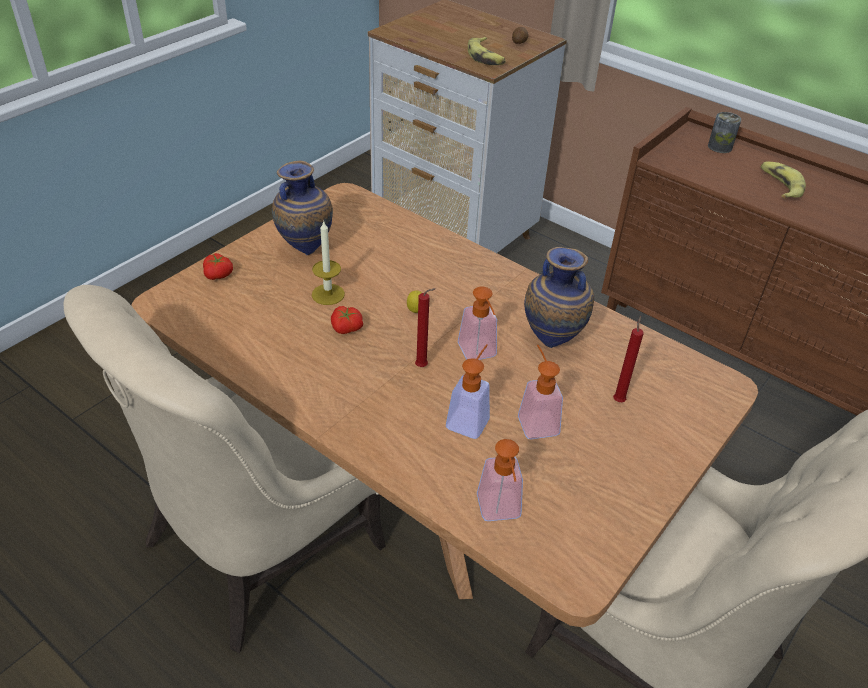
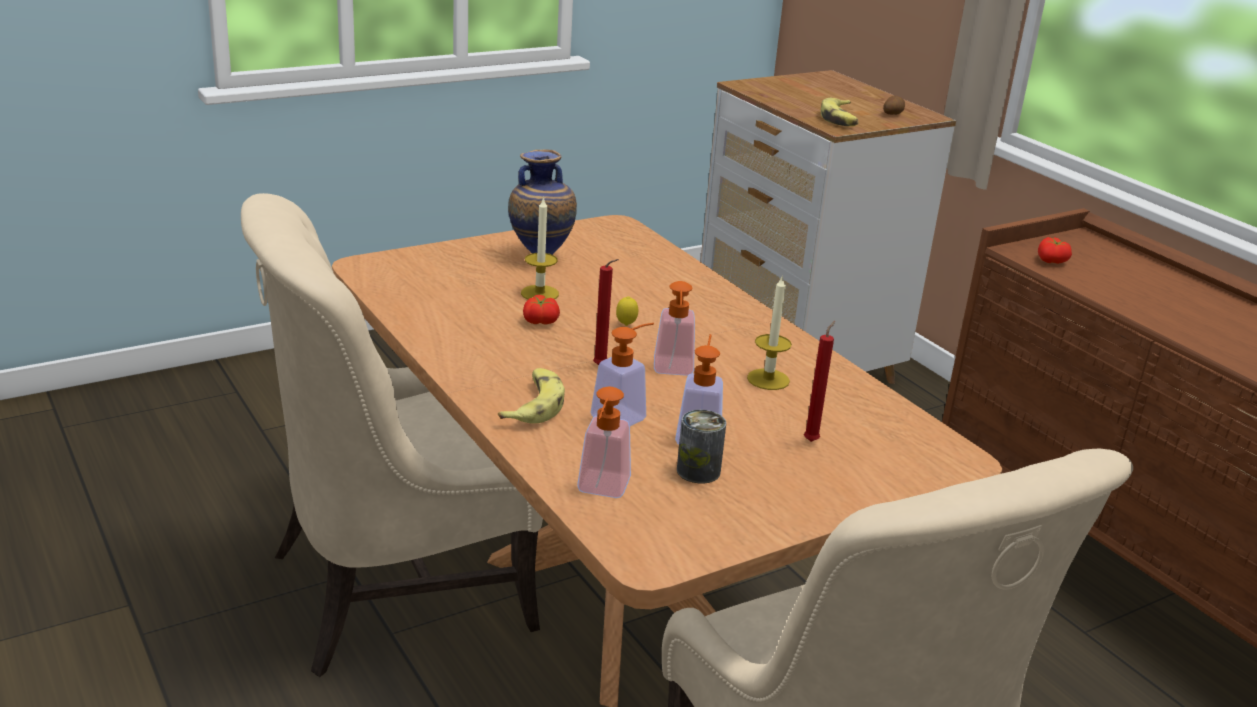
camera: 20 degrees right, 15 degrees down
(219, 275) = (436, 257): tomato -> tomato (1052, 261)
(552, 341) = (768, 379): vase -> candle
(719, 147) = (1109, 254): can -> can (698, 471)
(779, 185) = (1165, 300): banana -> banana (534, 405)

